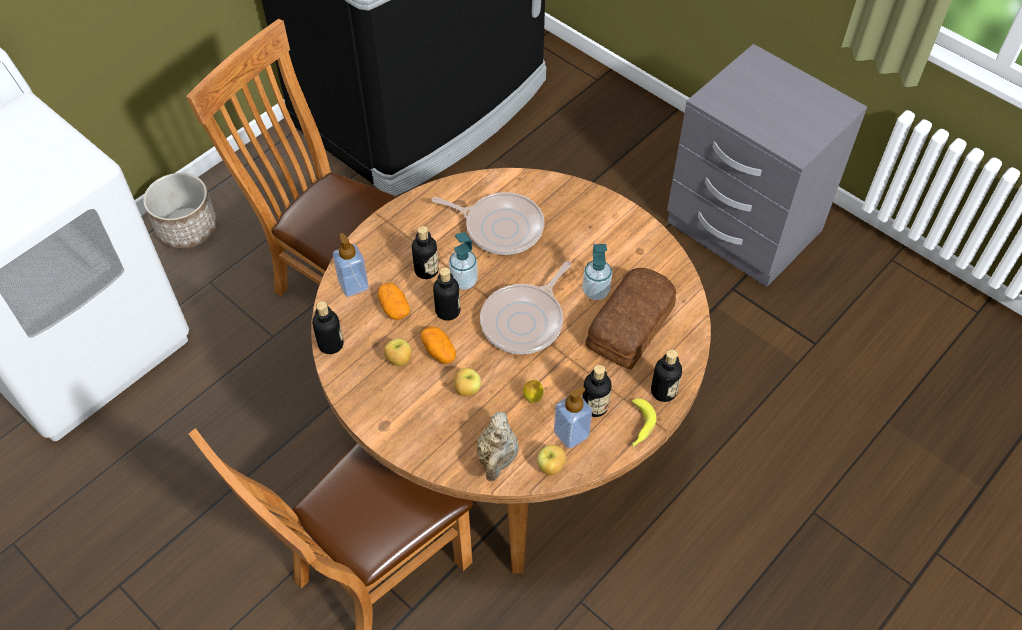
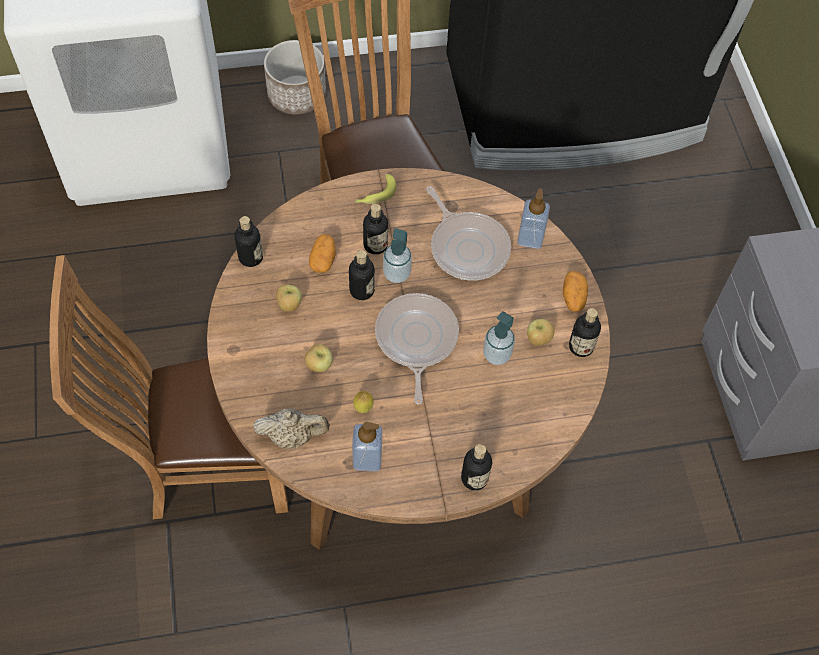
camera: 35 degrees right, 5 degrees up
(353, 285) = (309, 220): soap dispenser -> soap dispenser (530, 238)
(439, 351) = (325, 319): potato -> potato (573, 297)
(497, 458) = (293, 436): beige teapot -> beige teapot turned 135 degrees counterclockwise
(525, 320) = (416, 340): frying pan -> frying pan turned 105 degrees clockwise
(551, 467) = (327, 474): apple -> apple (538, 339)
(595, 406) = (406, 450): bottle -> bottle (581, 346)
(632, 326) = (500, 406): bread -> none
(639, 426) = (426, 492): banana -> banana (375, 194)

